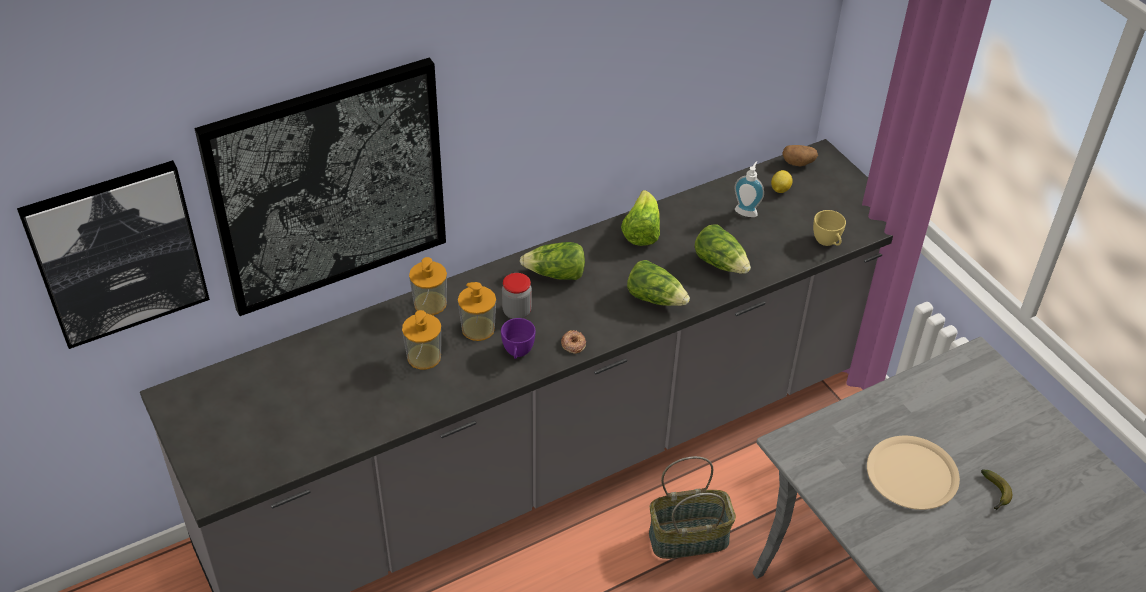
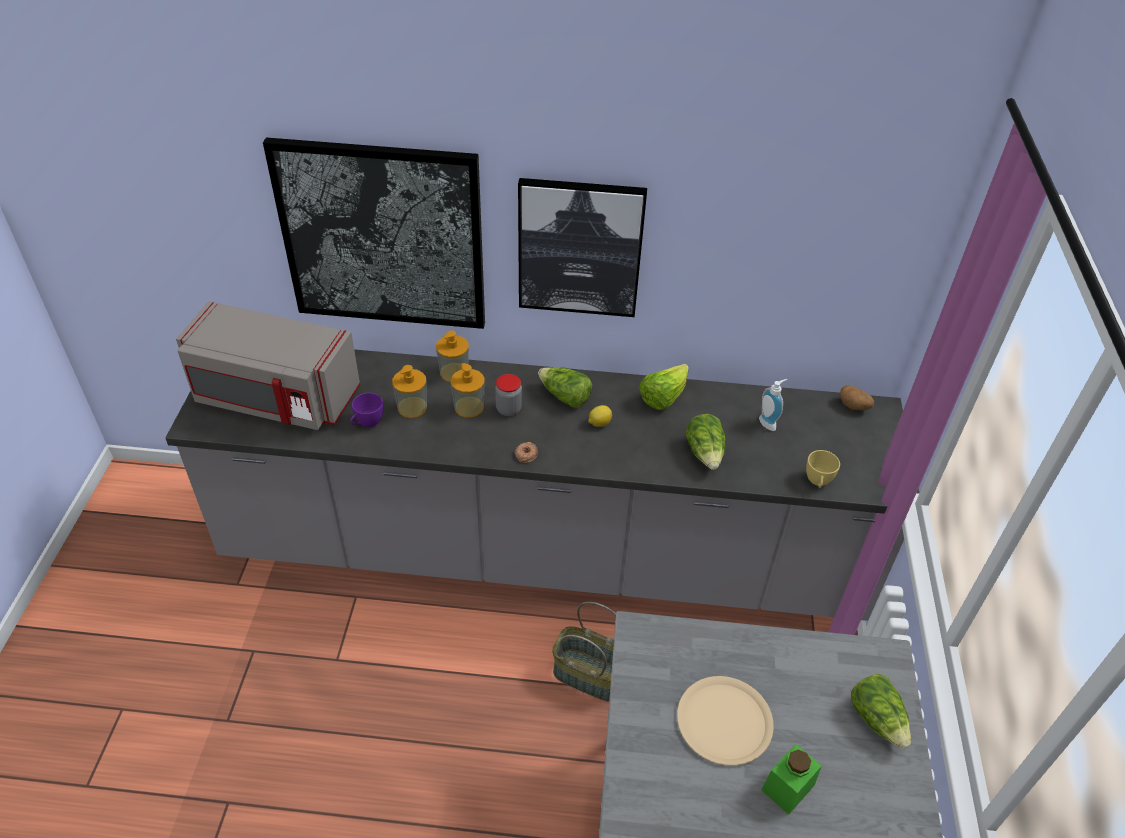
camera: 35 degrees right, 0 degrees up
(117, 253) = (205, 218): picture -> picture (580, 247)
(273, 419) = (274, 397): none -> grey microwave
(517, 353) = (479, 439): purple cup -> purple cup (367, 423)
(655, 298) = (624, 453): lettuce -> lettuce (877, 719)
(779, 190) = (815, 419): lemon -> lemon (599, 423)
(995, 494) = (787, 787): banana -> green jar

